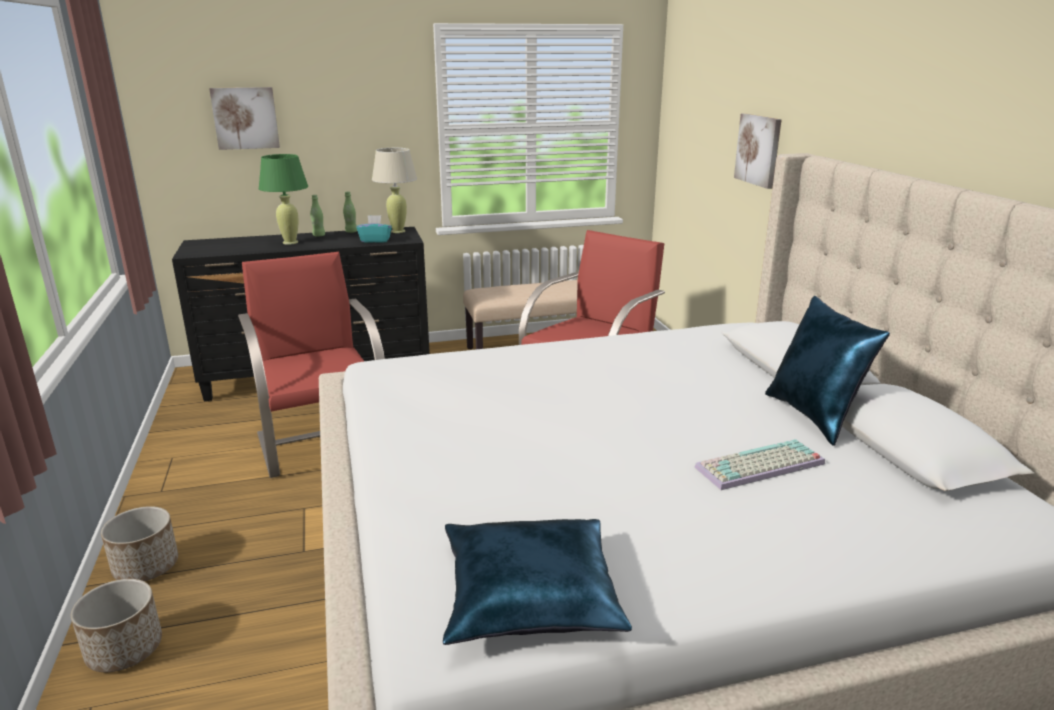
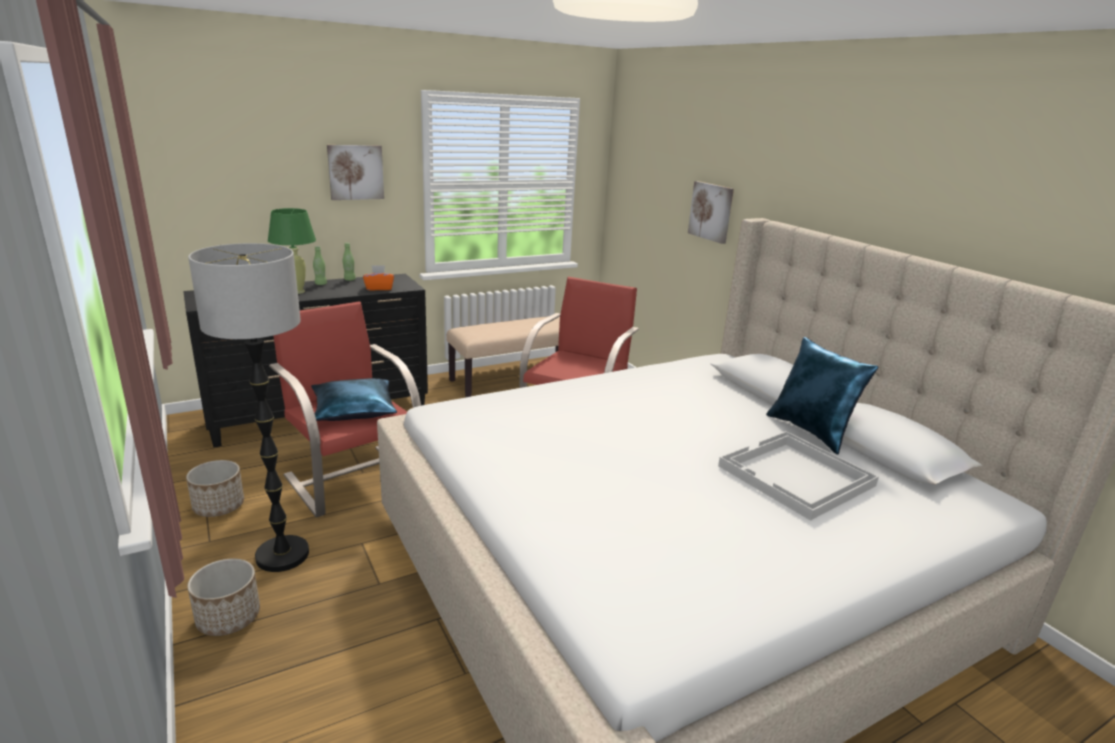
camera: 15 degrees left, 0 degrees up
(124, 649) = (243, 700): planter -> planter (218, 506)
(222, 512) = (282, 555): none -> floor lamp
(245, 118) = (243, 172): picture -> picture (355, 172)
(375, 240) = (379, 288): turquoise tissue box -> orange tissue box
(398, 231) = (394, 278): beige table lamp -> none
(530, 597) = (689, 604): blue pillow -> blue pillow (353, 410)
(760, 467) = (796, 476): keyboard -> white tray

